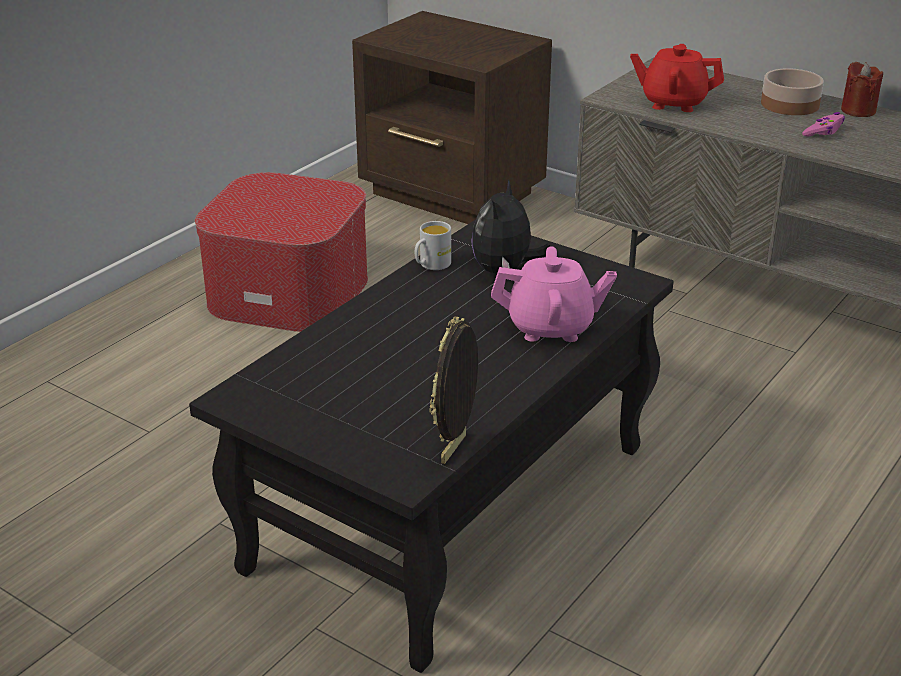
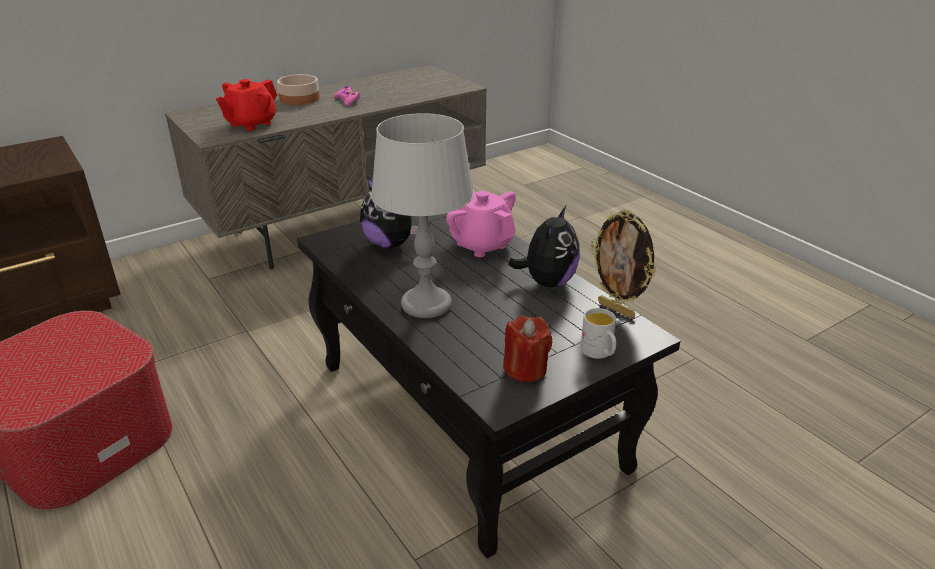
camera: 70 degrees left, 0 degrees up
(389, 321) = (427, 304): none -> grey table lamp
(431, 265) = (354, 270): white mug -> white mug (599, 353)
(489, 389) = (547, 282): none -> plush toy
(551, 327) = (481, 244): pink teapot -> pink teapot turned 60 degrees counterclockwise
(858, 110) = (331, 87): red candle -> red candle (525, 369)

